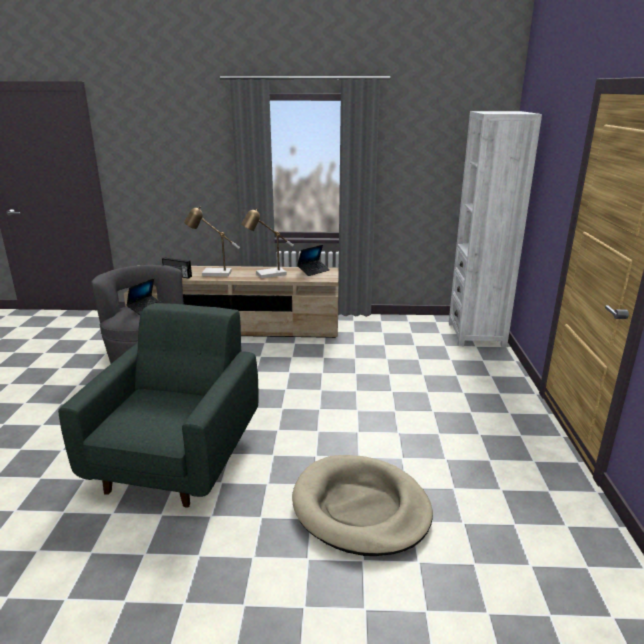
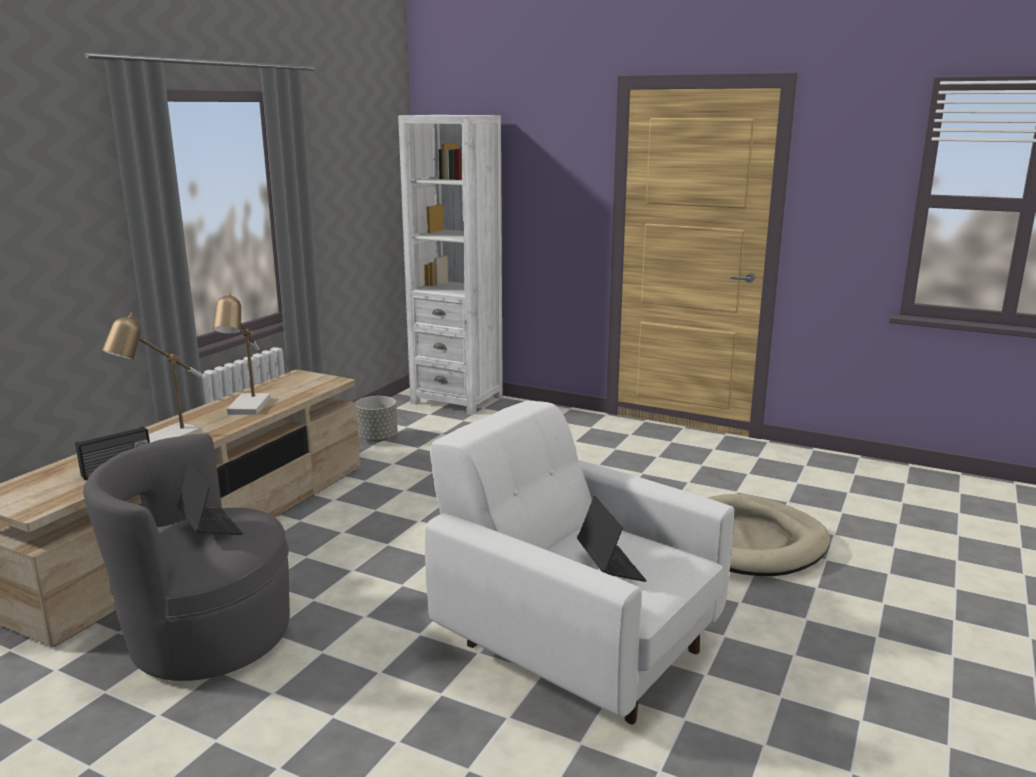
camera: 65 degrees left, 5 degrees down
(178, 456) = (575, 644): green armchair -> white armchair
(313, 271) = (285, 382): laptop -> laptop (610, 566)
(383, 330) = (377, 438): none -> grey planter

